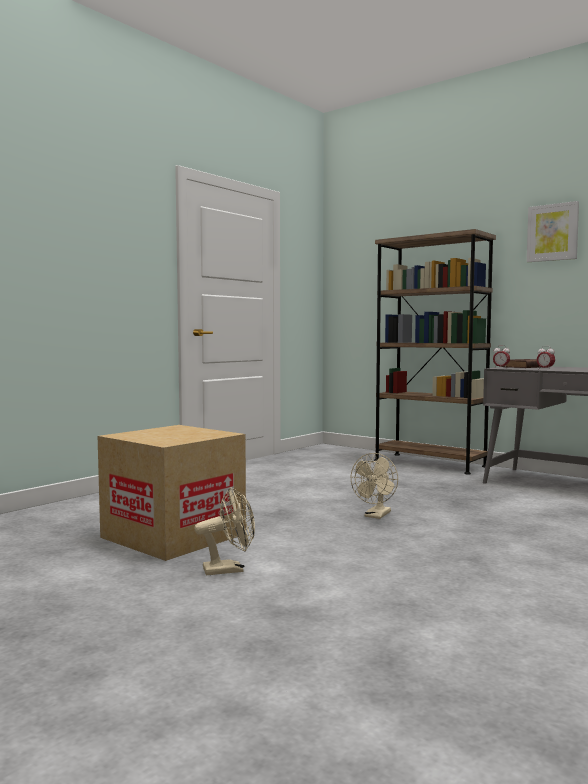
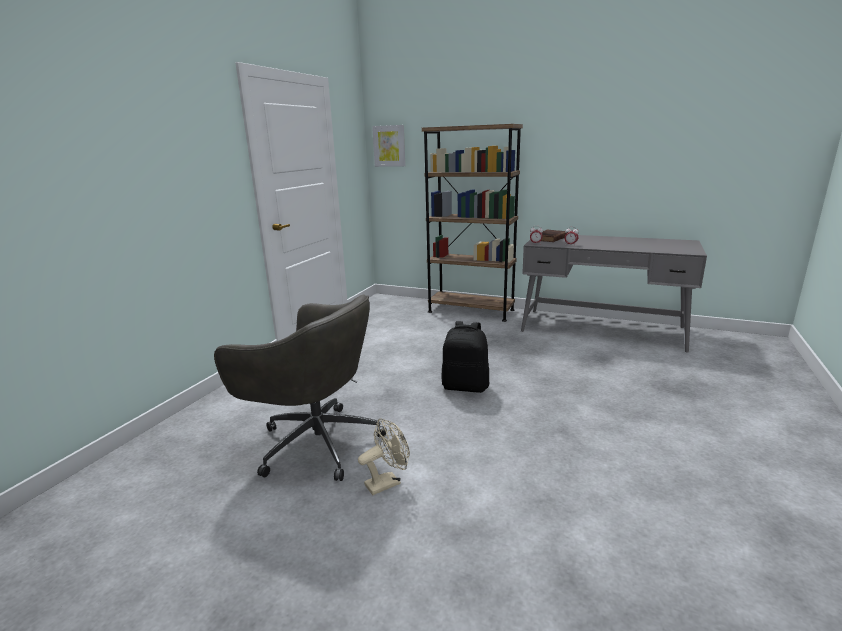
camera: 15 degrees left, 15 degrees up
(173, 535) = (316, 442): cardboard box -> grey office chair
(376, 516) = (465, 386): beige fan -> black backpack
(552, 232) = (569, 124): picture -> picture (389, 146)

